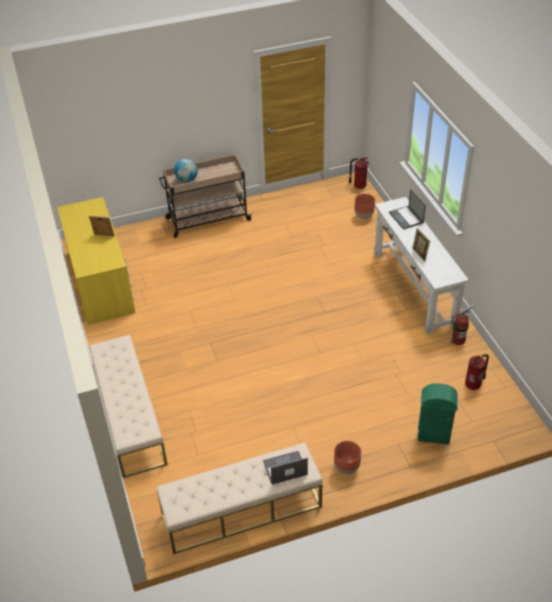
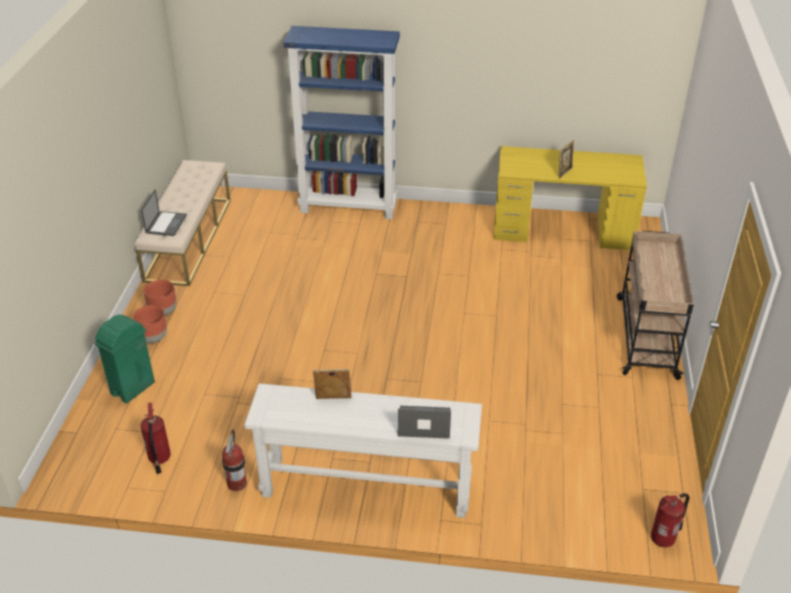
camera: 115 degrees right, 5 degrees down
(129, 416) = (349, 207): beige bench -> blue bookcase
(187, 180) = (657, 258): globe -> none
(364, 216) = (571, 506): brown planter -> brown planter (153, 338)

